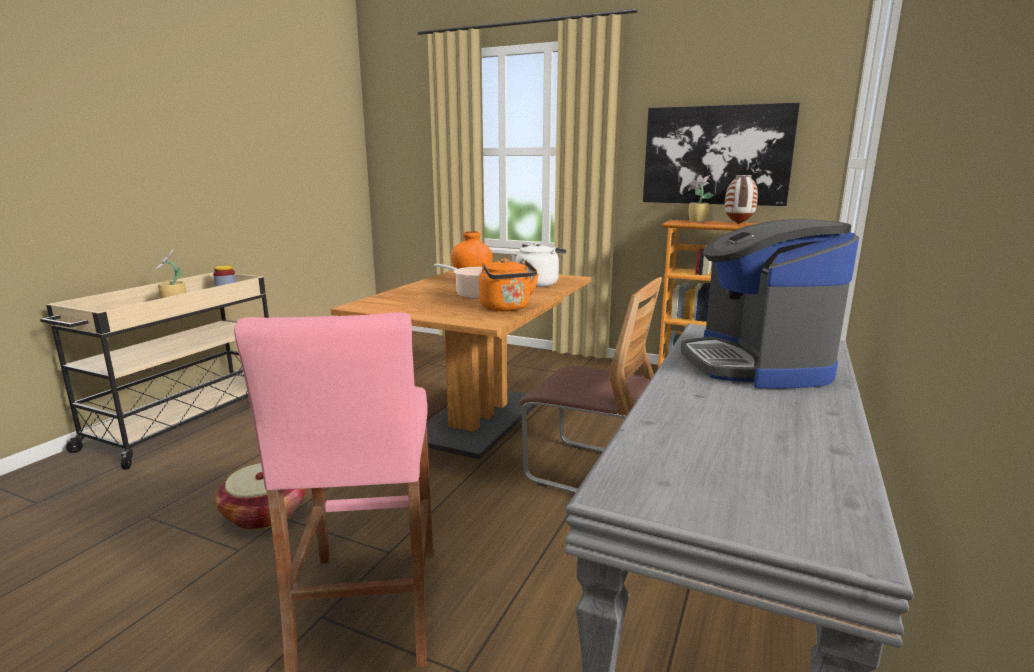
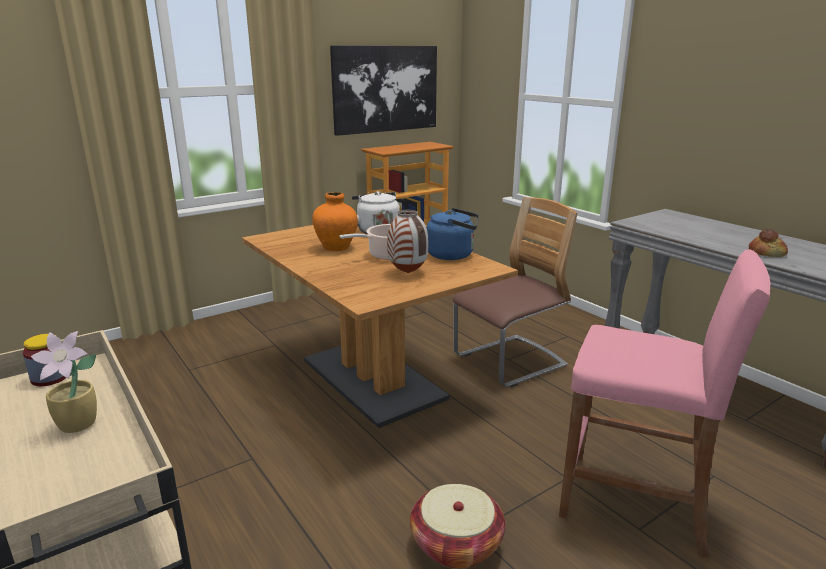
camera: 60 degrees left, 5 degrees up
(507, 308) = (453, 255): orange kettle -> blue kettle
(695, 404) = (767, 253): none -> bread
(696, 221) = (387, 148): potted plant -> none
(739, 224) = (418, 145): vase -> vase (408, 273)
(756, 364) = (704, 230): coffee machine -> none

